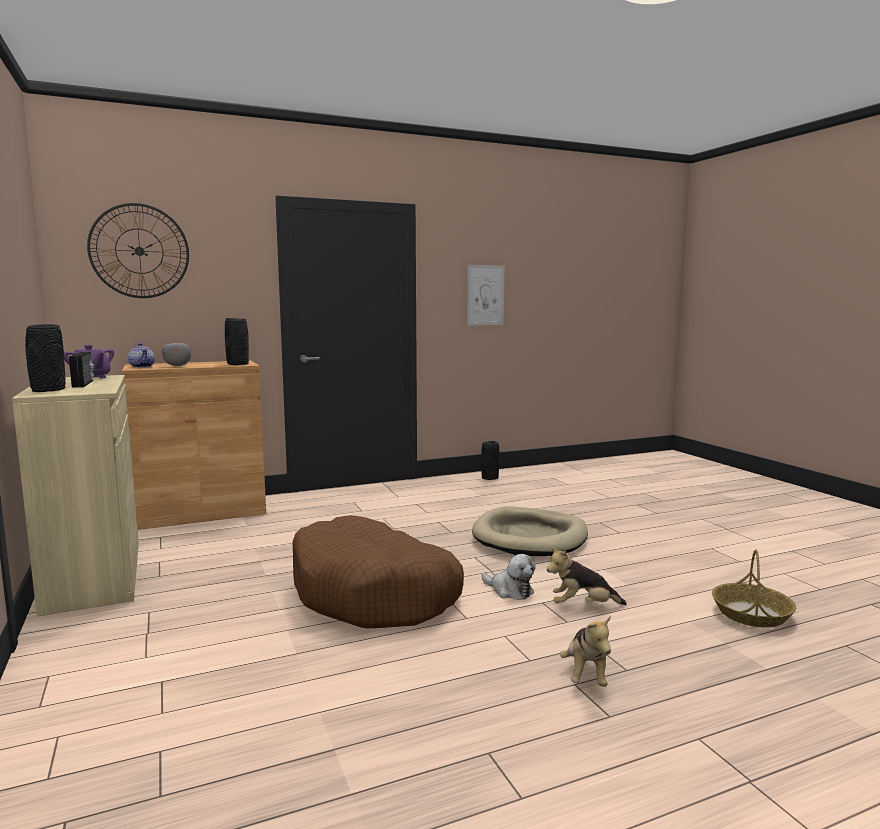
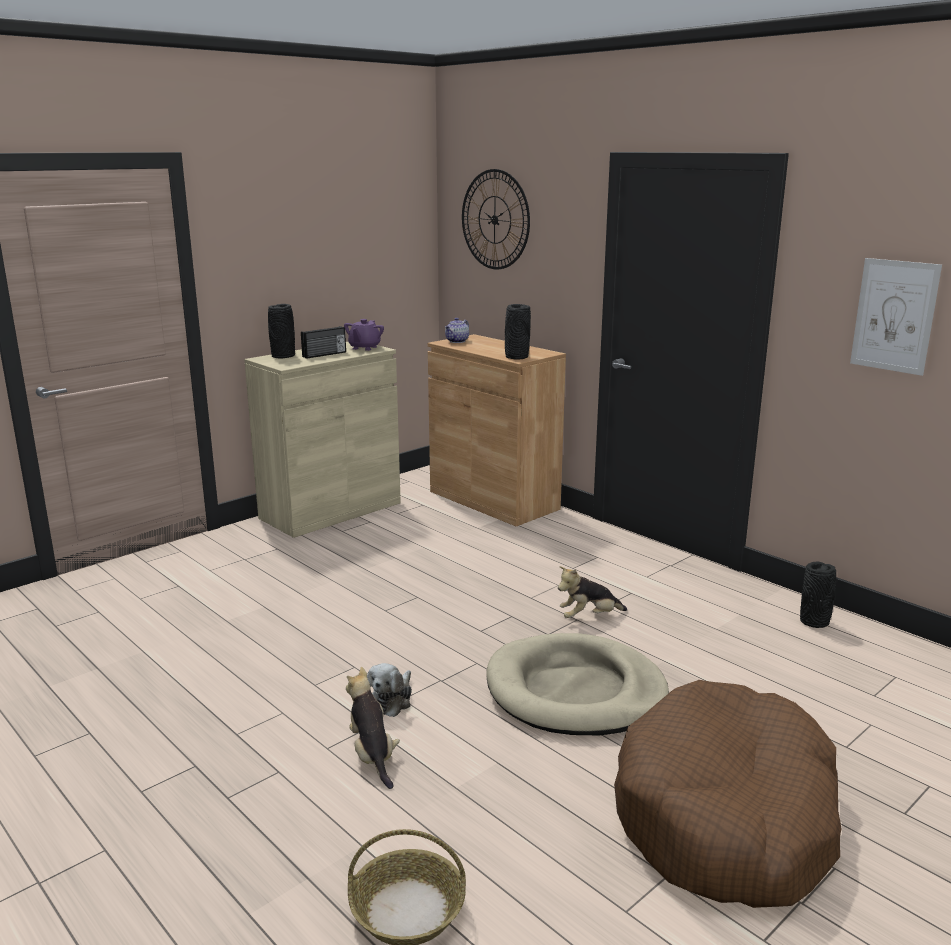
camera: 70 degrees right, 10 degrees up
(177, 366) = (474, 347): grey bowl -> none
(374, 593) = (349, 626): brown dog bed -> brown dog bed (726, 817)
(586, 675) = (213, 771): plush toy -> plush toy (589, 617)

